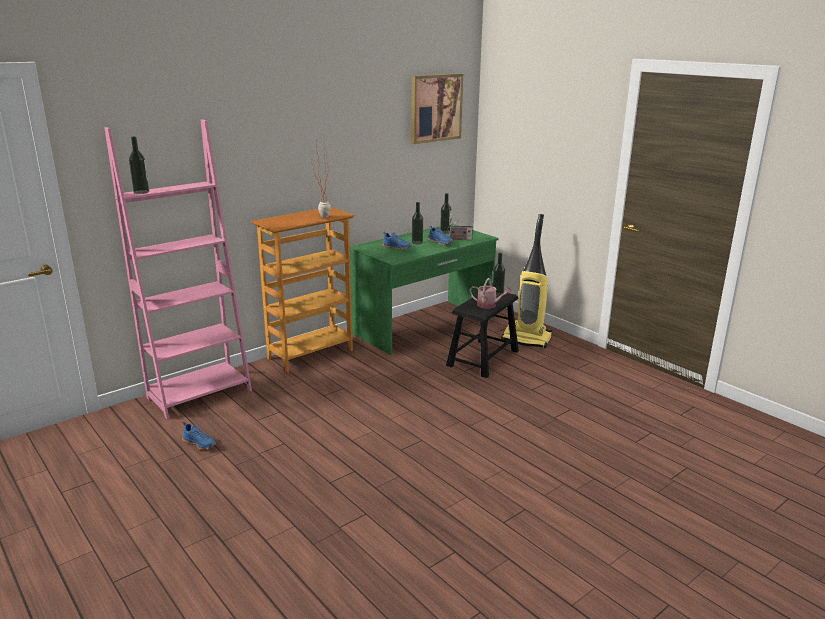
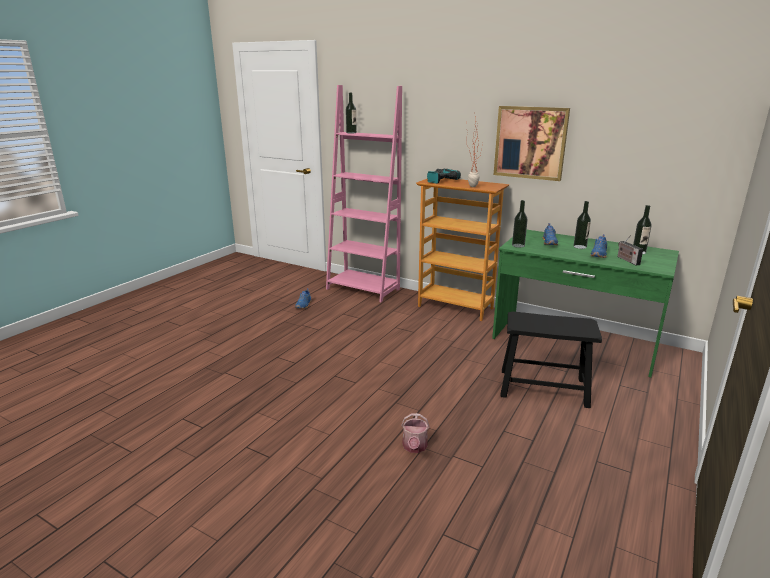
camera: 70 degrees right, 0 degrees up
(277, 221) = (439, 180): none -> power drill
(435, 108) = (677, 100): picture -> picture (530, 142)
(489, 305) = (545, 326): watering can -> watering can (414, 447)
(497, 294) = (584, 326): bottle -> bottle (518, 245)
(527, 339) = (631, 410): vacuum cleaner -> none

